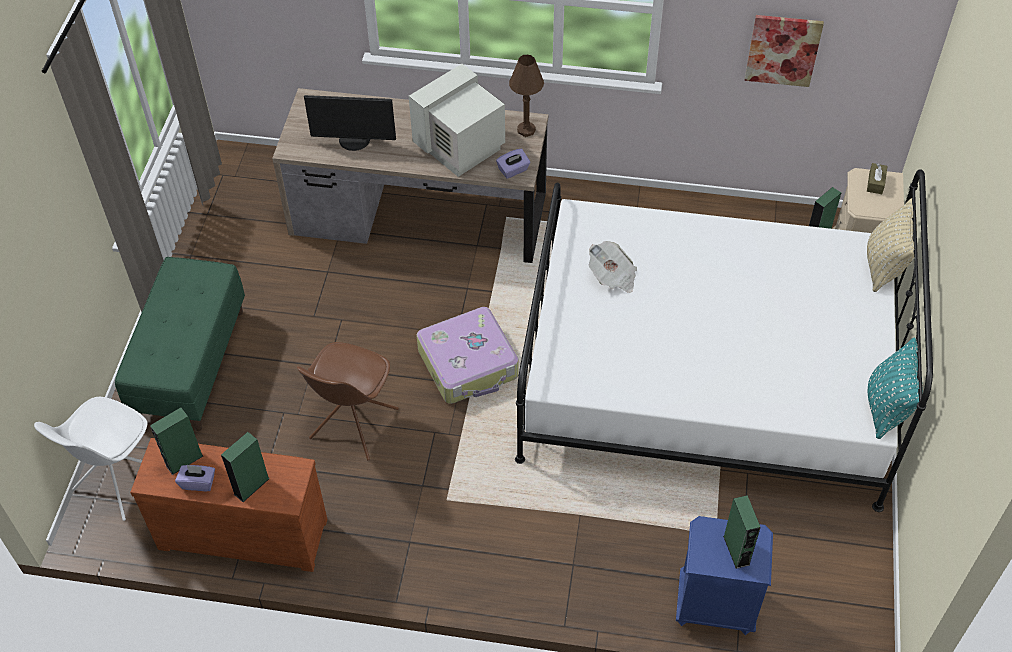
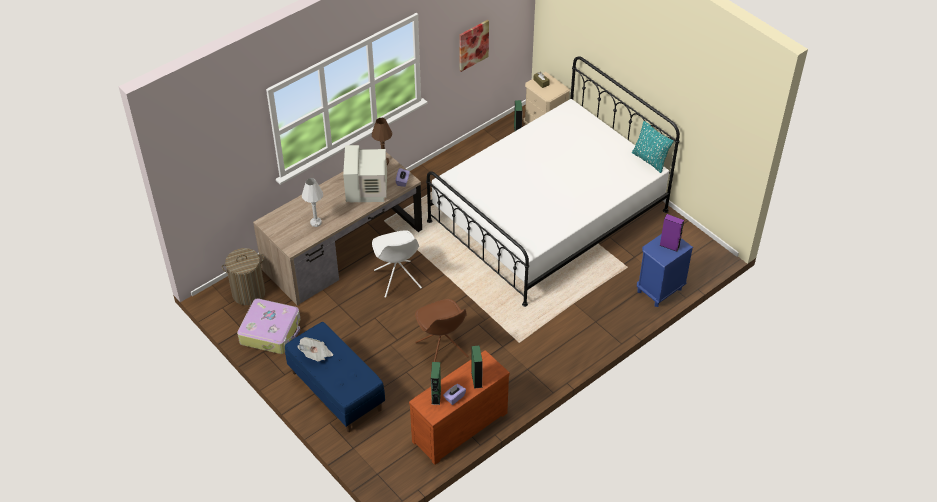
camera: 50 degrees left, 5 degrees down
(118, 481) = (377, 459): white chair -> white chair (397, 280)
(191, 364) = (336, 391): green bench -> blue bench
(267, 180) = (248, 293): none -> laundry basket
(354, 141) = (316, 222): monitor -> white table lamp
(469, 364) = (454, 288): suitcase -> suitcase (271, 331)
(612, 276) = (495, 193): newspaper -> newspaper (316, 355)
(736, 550) = (669, 246): green speaker -> purple speaker
(884, 266) = (583, 111): beige pillow -> none

